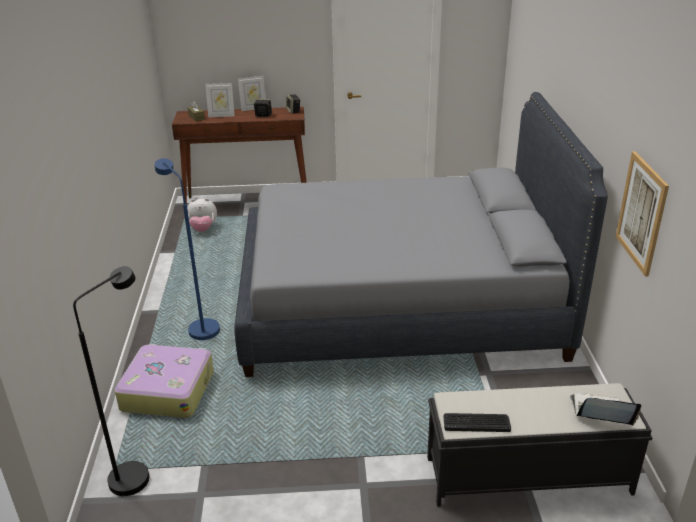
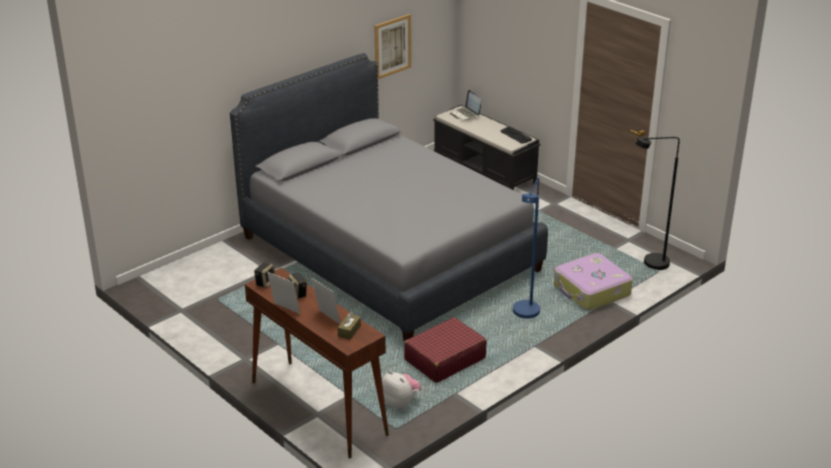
camera: 130 degrees left, 0 degrees up
(215, 263) = (444, 359): none -> red suitcase

